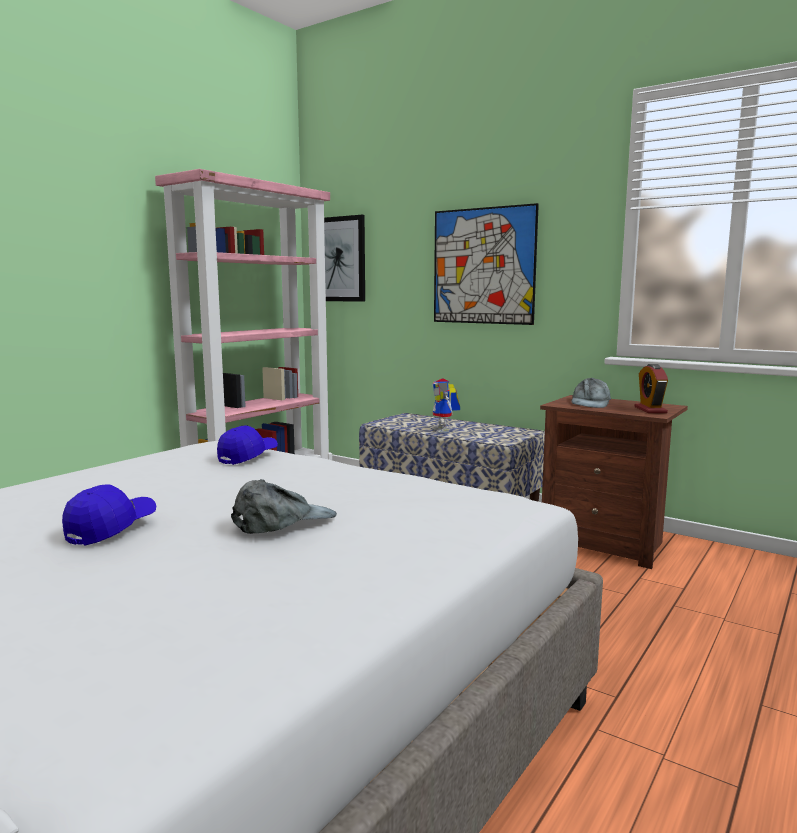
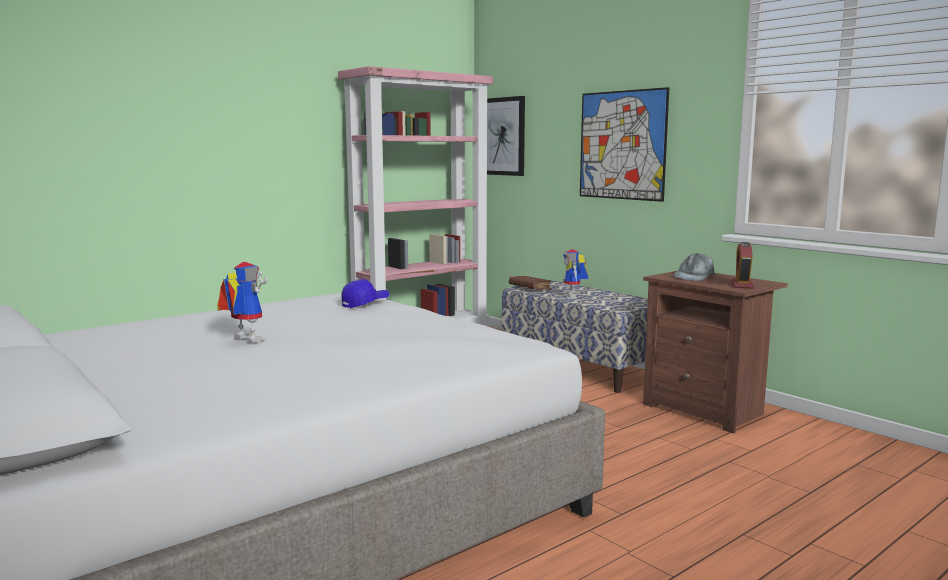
camera: 15 degrees right, 0 degrees up
(111, 529) = (243, 340): blue cap -> toy robot
(284, 520) = (351, 342): grey cap -> none
(389, 423) = (529, 288): none -> brown book

